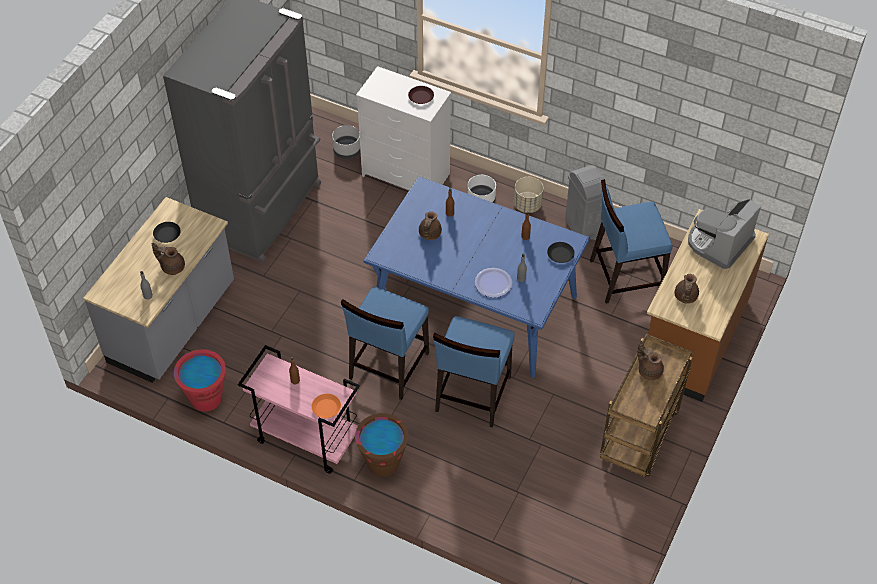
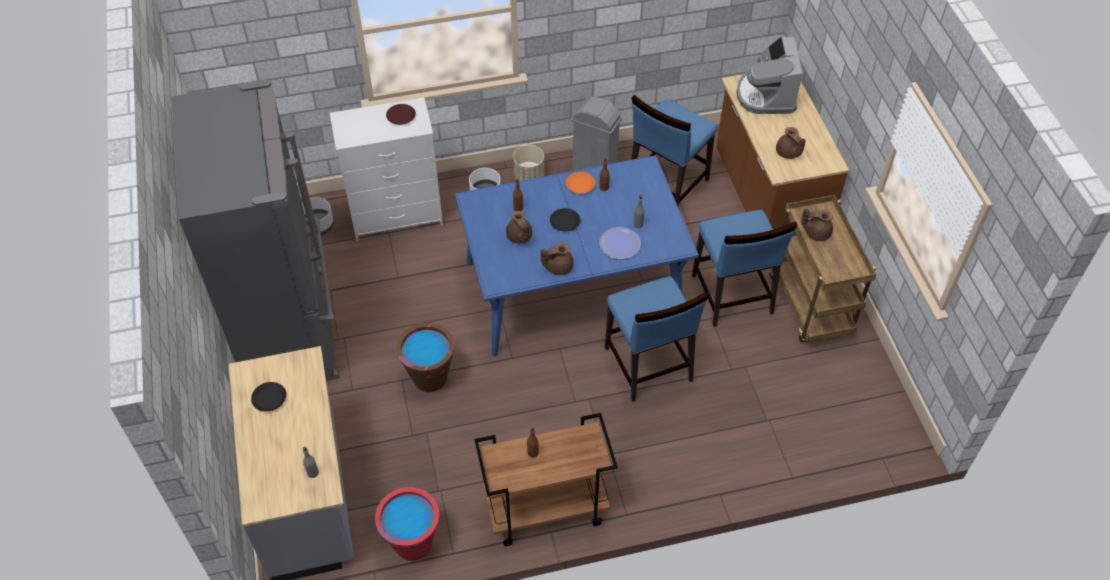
camera: 40 degrees left, 0 degrees up
(172, 266) = (308, 427): brown teapot -> brown teapot (558, 267)
(305, 438) = (545, 510): pink cart -> brown cart
(326, 407) = (588, 456): orange plate -> orange plate (580, 185)
(383, 463) = (635, 479): brown bucket -> brown bucket (430, 378)
(388, 366) = (552, 391): blue chair -> blue chair (731, 295)
(560, 254) = (648, 184): black plate -> black plate (565, 222)

